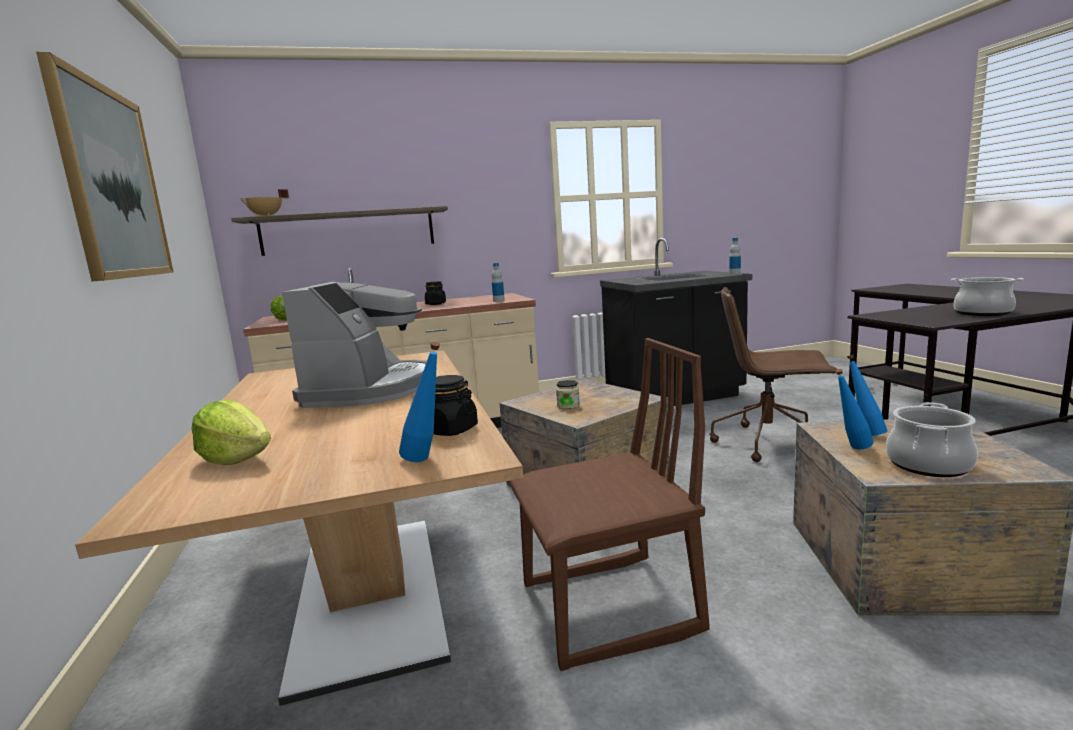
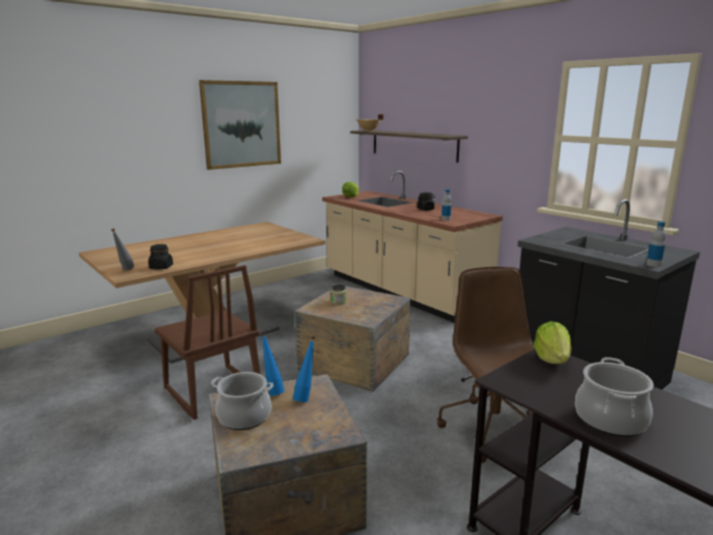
camera: 65 degrees right, 5 degrees up
(236, 459) = (138, 249): lettuce -> lettuce (552, 359)
(371, 389) = (230, 245): coffee machine -> none
(427, 461) = (125, 270): blue bottle -> grey bottle

